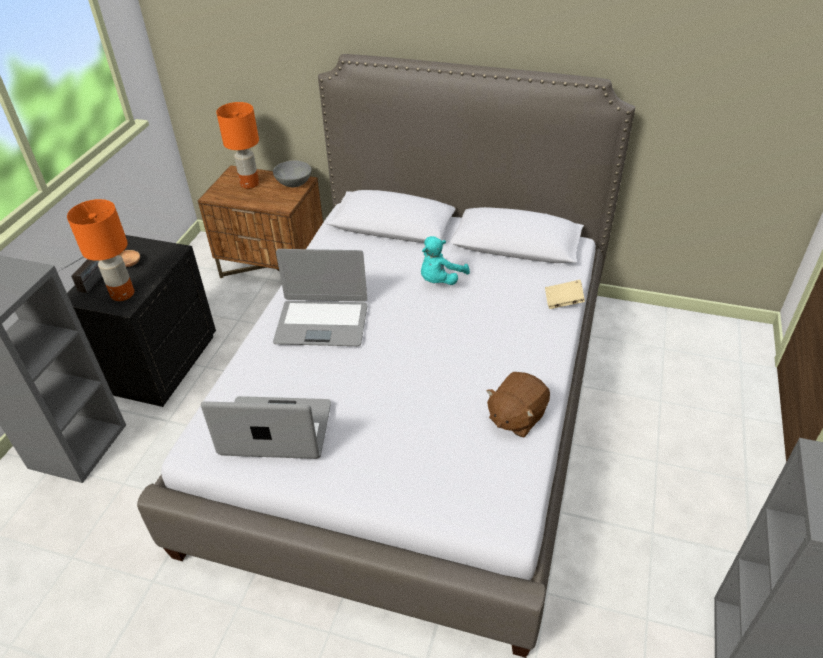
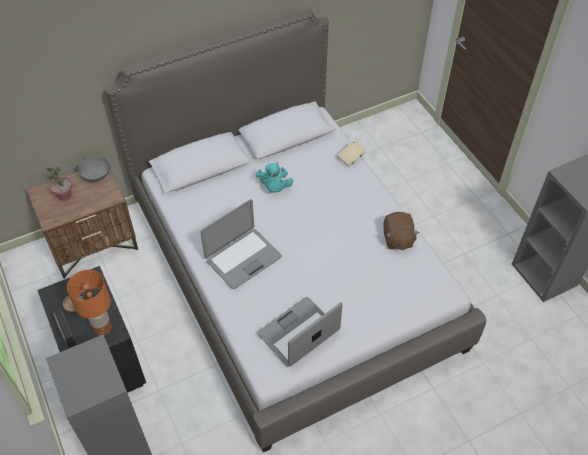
camera: 45 degrees left, 10 degrees up
(250, 184) = (64, 195): orange table lamp -> potted plant

